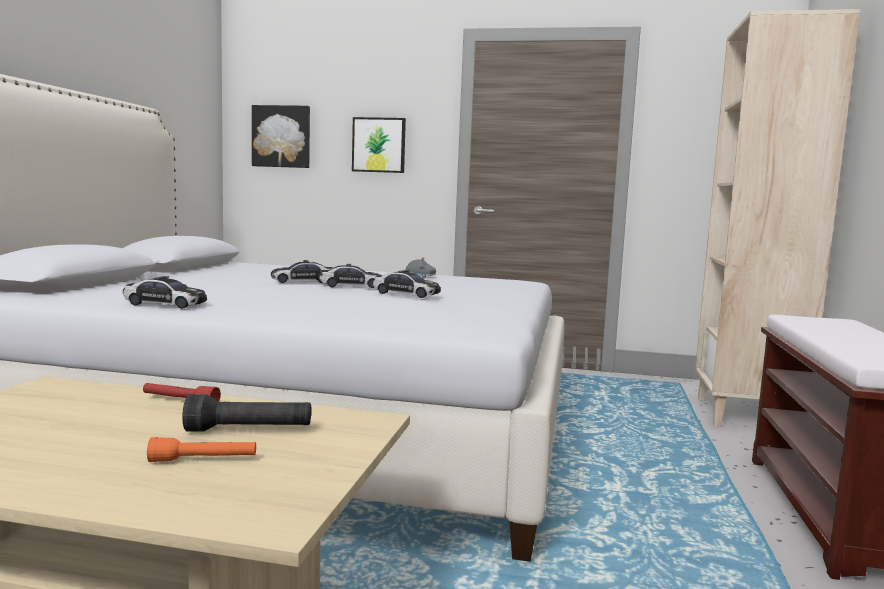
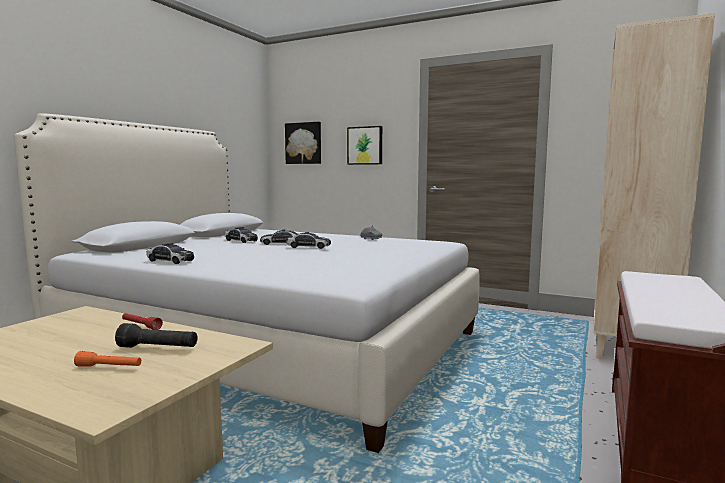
camera: 15 degrees right, 0 degrees up
(405, 294) = (335, 253): toy car -> toy car (241, 240)

